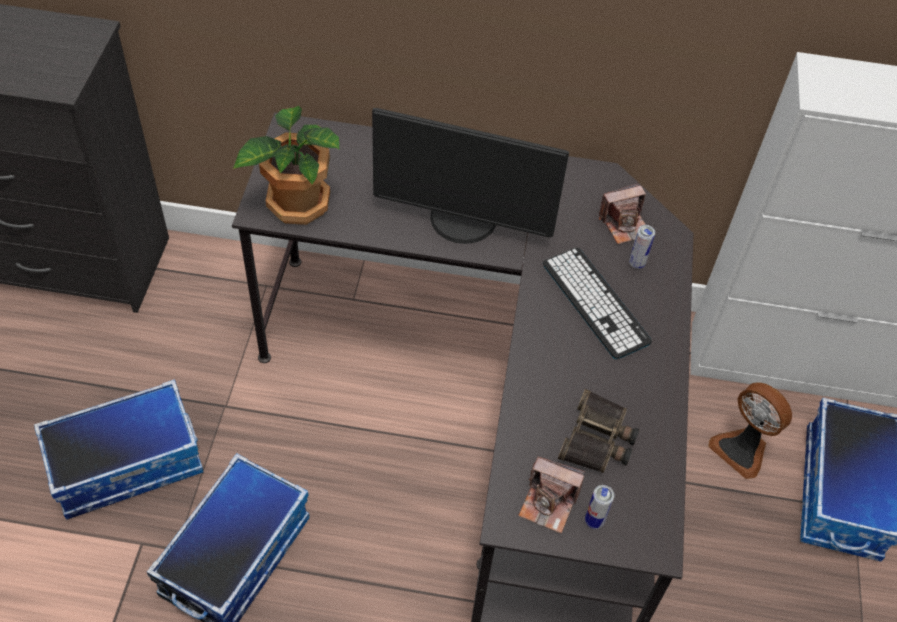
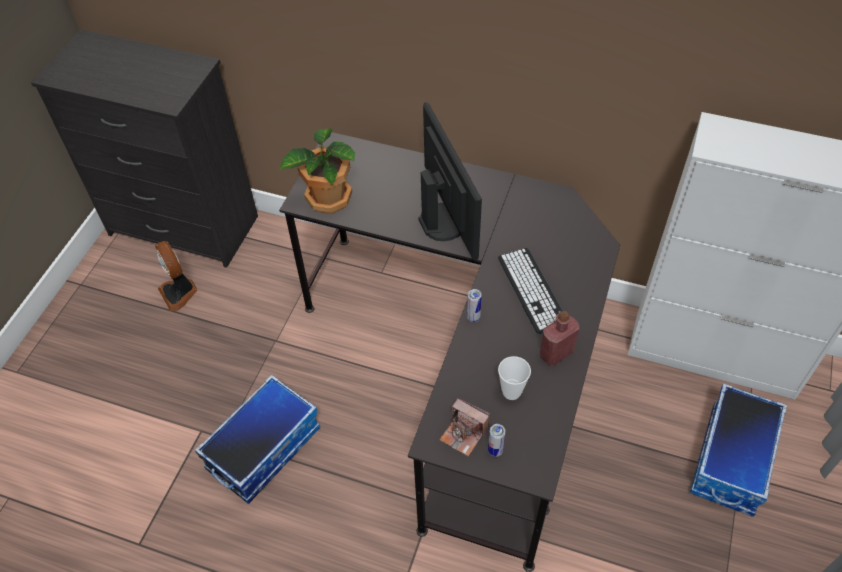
camera: 15 degrees right, 0 degrees up
(127, 463) = (201, 373): storage box -> none
(462, 221) = (445, 221): monitor -> monitor turned 135 degrees counterclockwise
(598, 440) = (511, 392): binoculars -> cup
(624, 225) = (567, 234): camera -> none
(637, 263) = (570, 264): can -> can (473, 317)
(644, 382) = (556, 353): none -> red bottle
(742, 449) = (657, 416): fan -> fan (179, 292)

